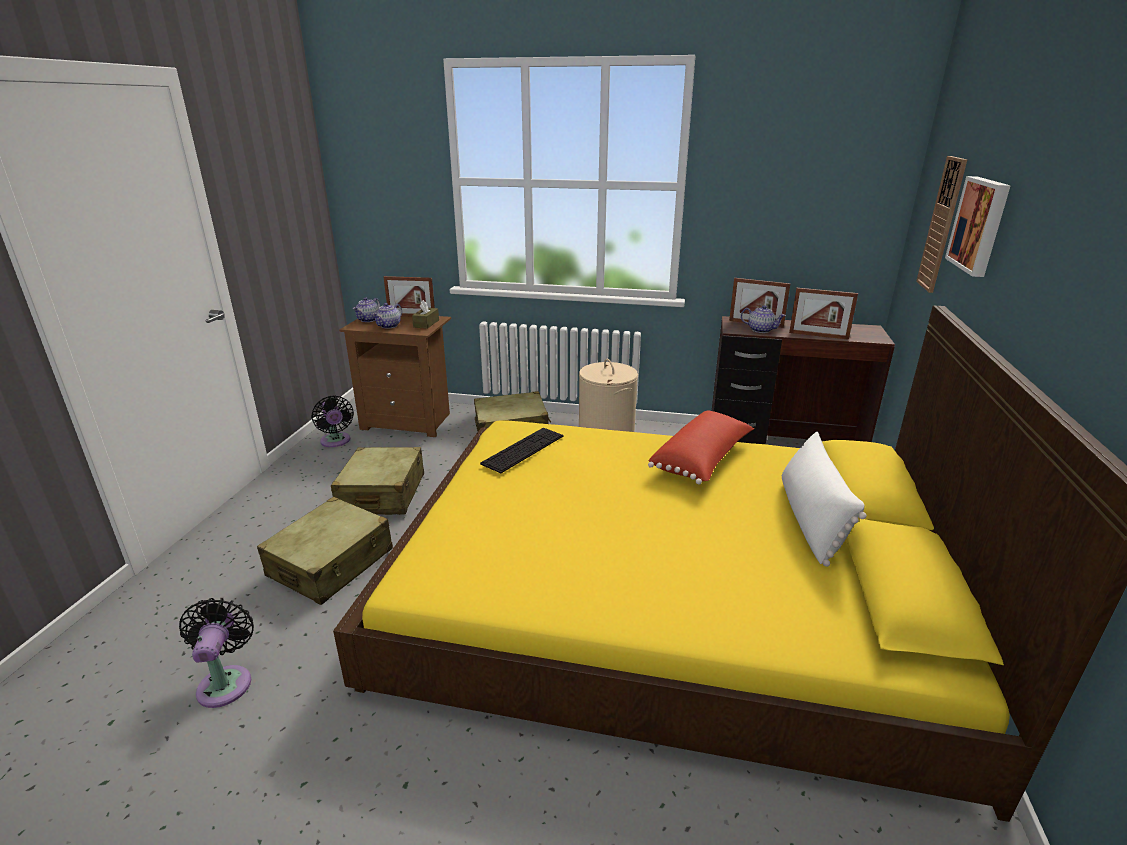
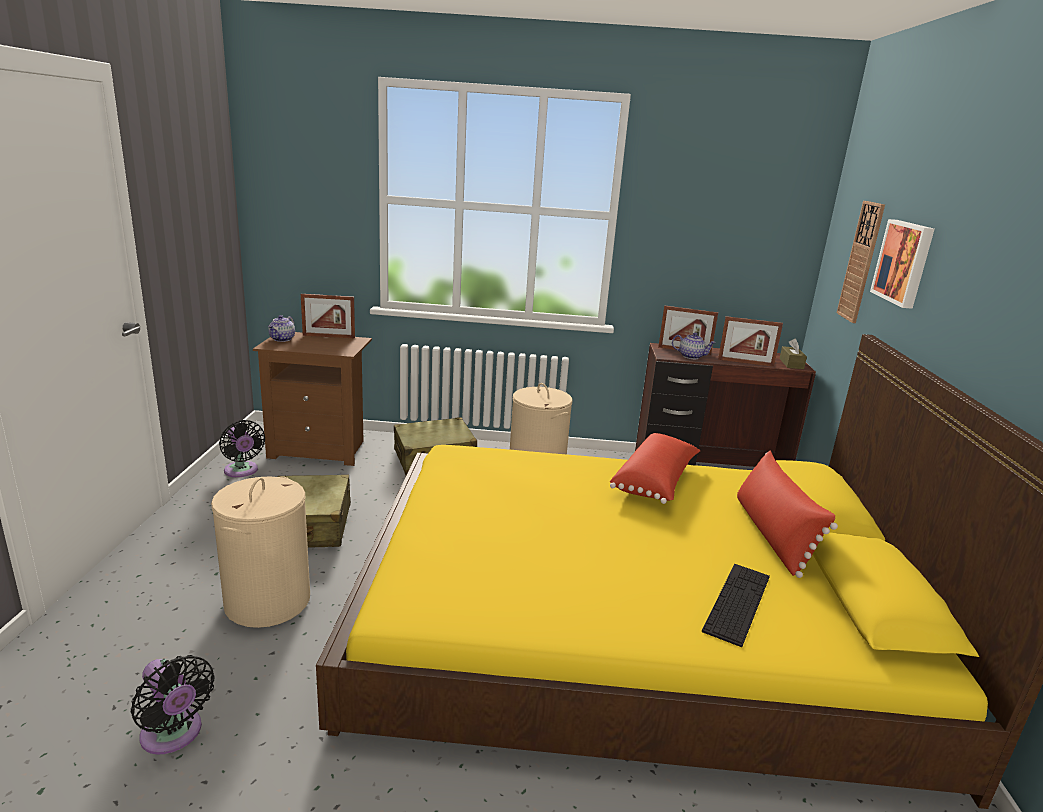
camera: 10 degrees left, 5 degrees down
(226, 681) = (174, 735): black fan -> black fan turned 150 degrees clockwise
(331, 563) = (268, 601): beige suitcase -> beige laundry basket
(389, 326) = (307, 346): teapot -> none
(426, 323) = (347, 344): brown tissue box -> brown tissue box (791, 364)
(523, 449) = (476, 473): keyboard -> keyboard (737, 602)
(811, 519) = (772, 535): white pillow -> red pillow

